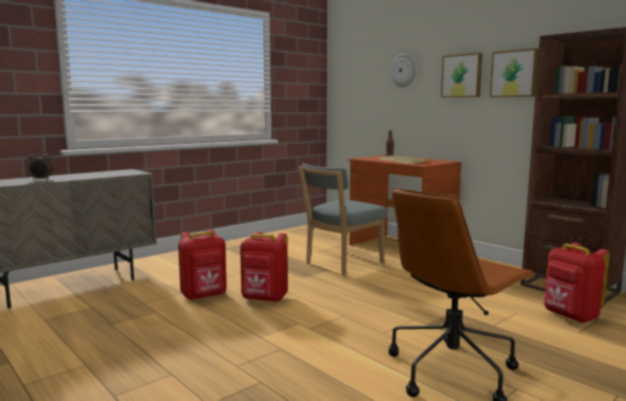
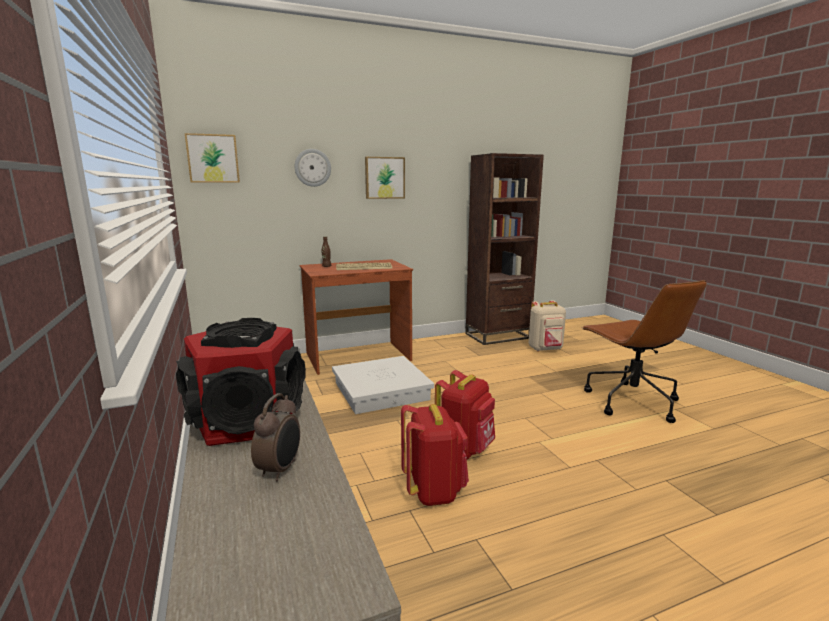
camera: 70 degrees left, 5 degrees up
(85, 175) = (246, 420): none -> speaker
(341, 264) = (380, 391): grey chair -> white storage box
(514, 73) = (432, 178): picture -> picture (213, 158)
(570, 316) = (545, 349): red backpack -> beige backpack

